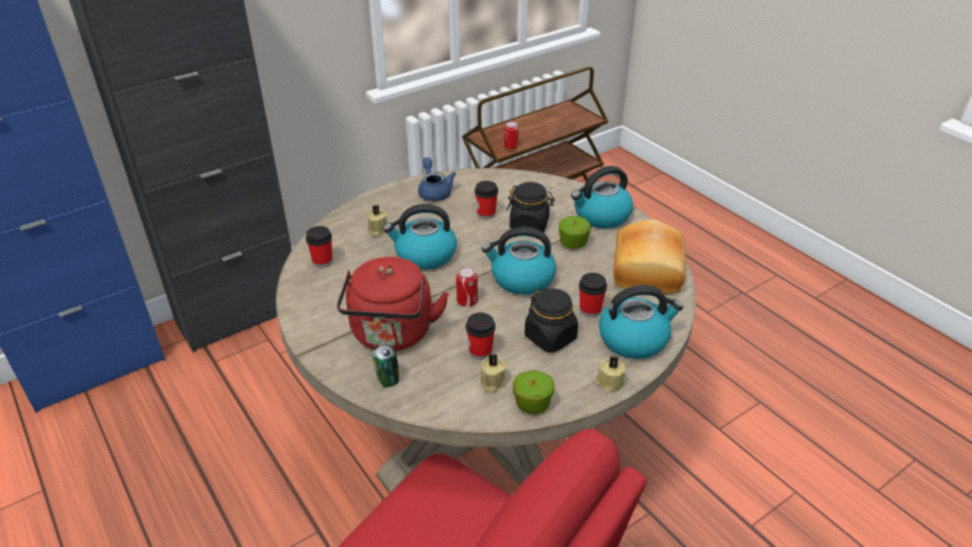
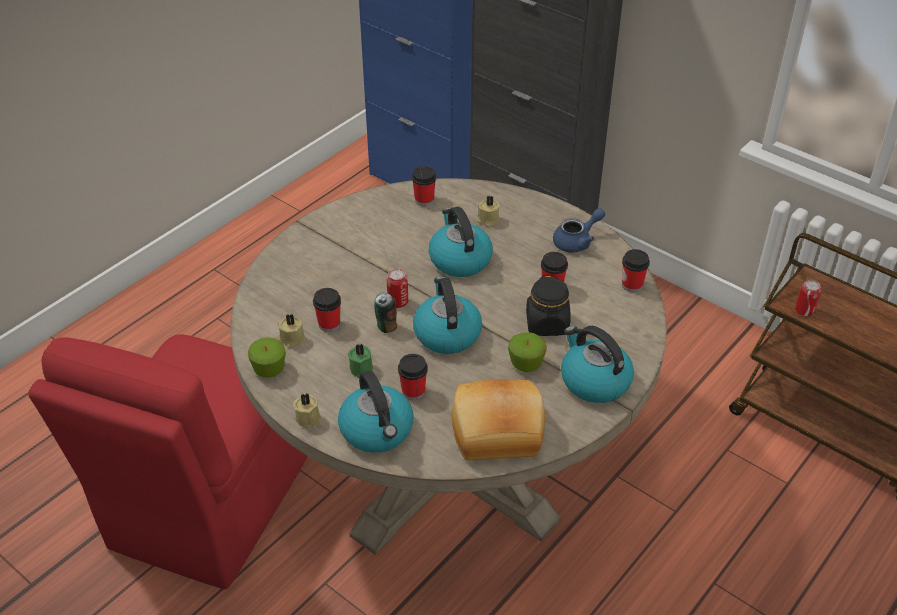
camera: 75 degrees right, 5 degrees up
(387, 381) = (279, 277): can -> can (386, 326)
(392, 335) = (336, 266): red kettle -> none
(500, 178) = (632, 285): none -> cup
(551, 337) = (362, 368): black jar -> green candle

